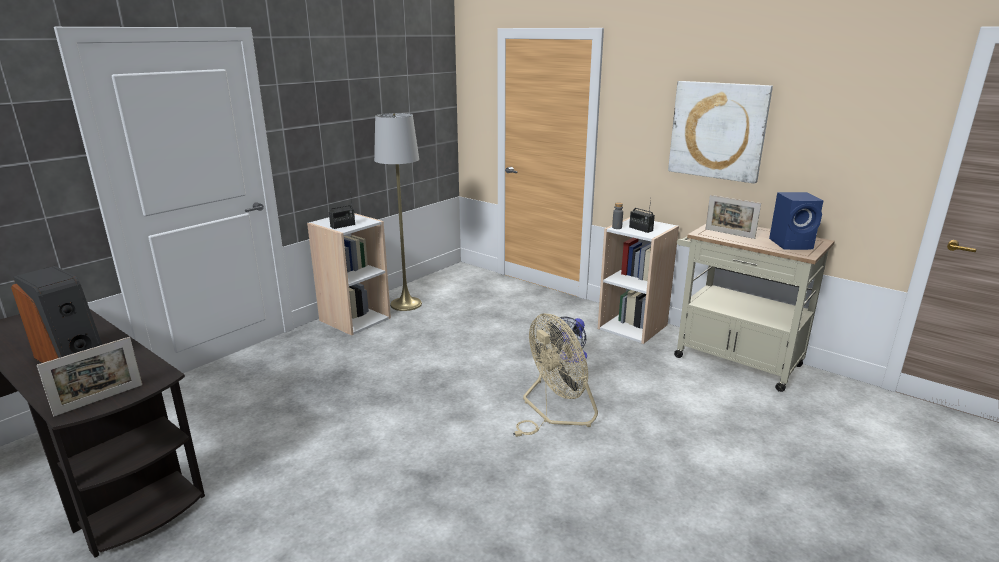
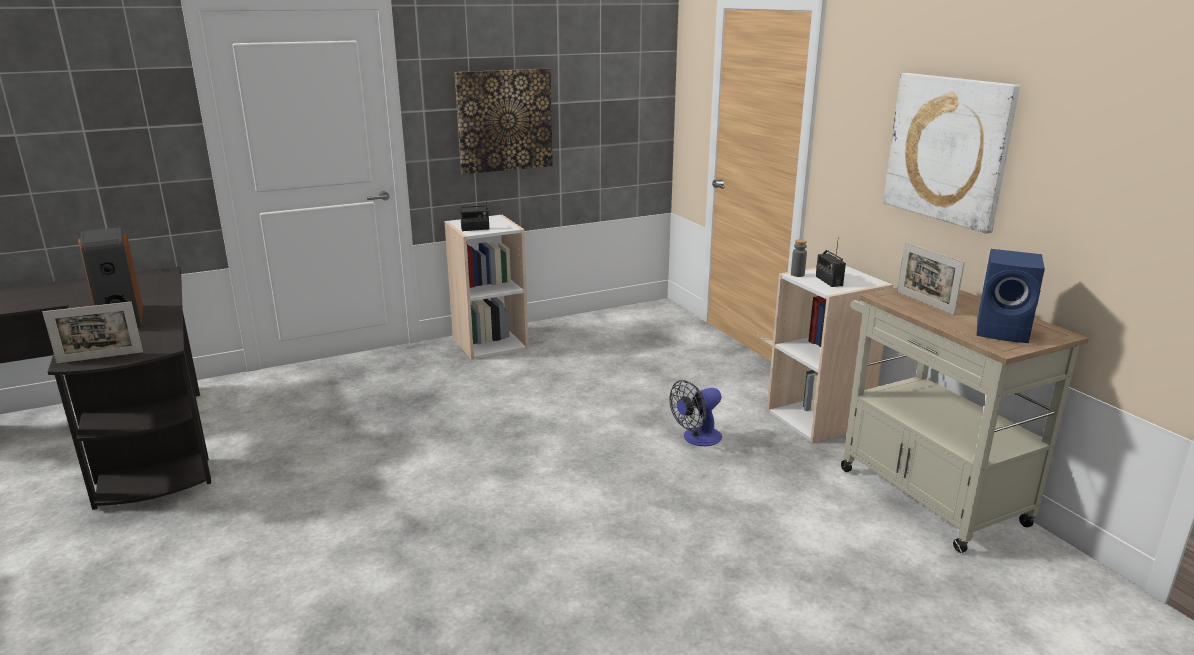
camera: 25 degrees right, 0 degrees up
(345, 133) = (504, 120): none -> picture
(406, 304) = (558, 336): grey floor lamp -> none
(549, 409) = (612, 491): beige fan -> none

